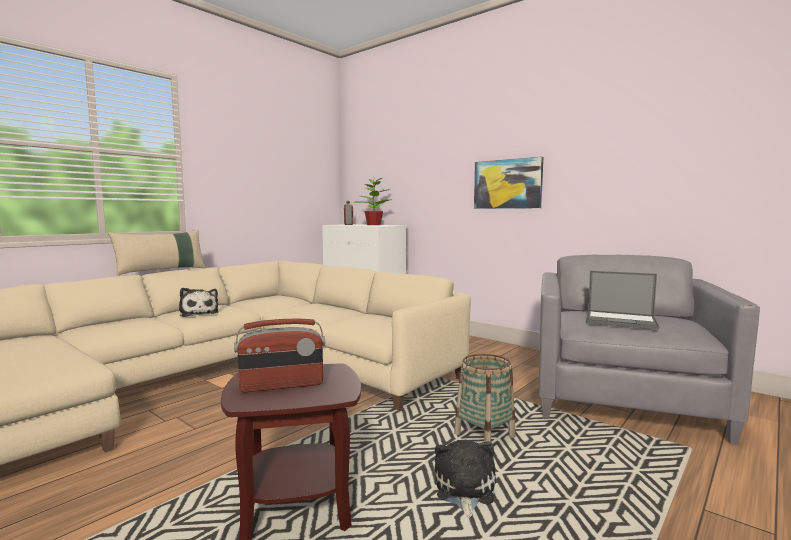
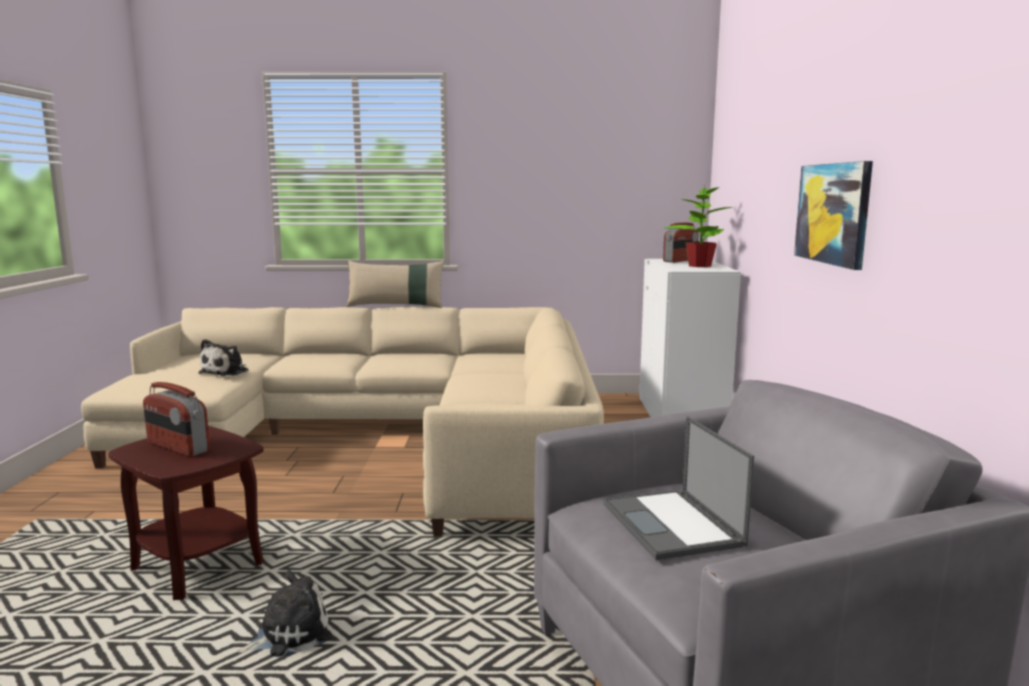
camera: 50 degrees right, 5 degrees up
(198, 313) = (394, 360): plush toy -> plush toy (226, 372)
(484, 436) = (433, 606): basket -> none

